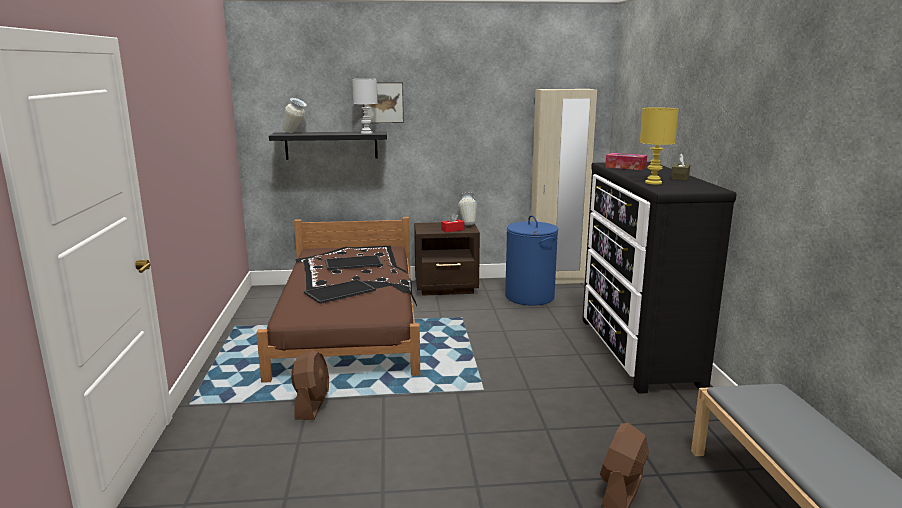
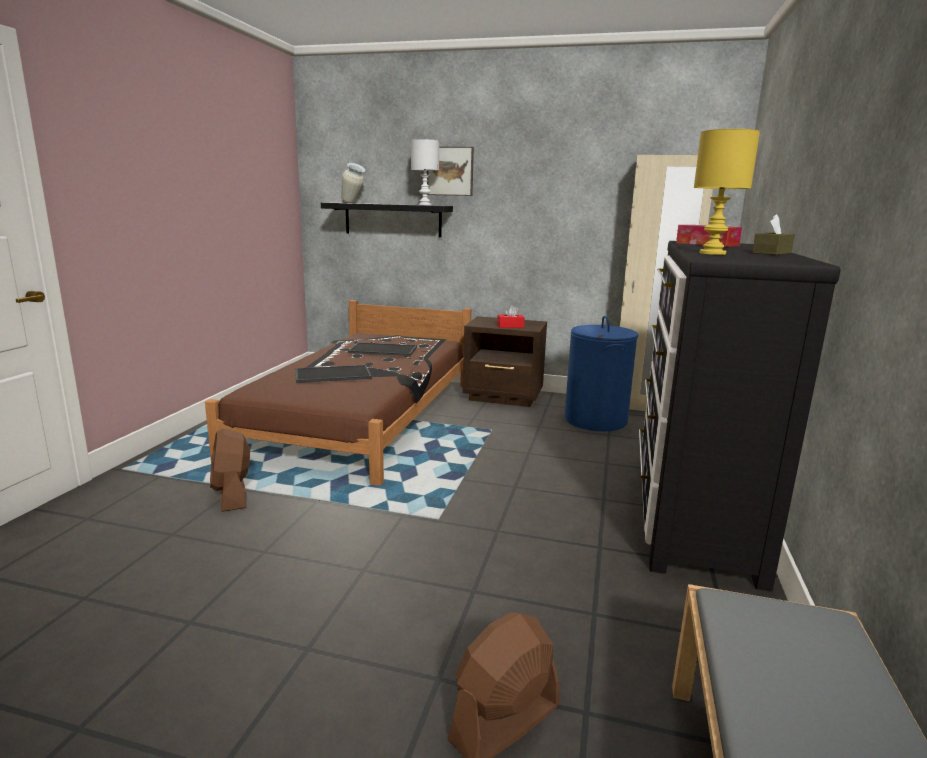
camera: 20 degrees right, 0 degrees up
(312, 405) = (232, 495): brown fan -> brown fan turned 135 degrees clockwise
(467, 224) = (536, 323): vase -> none

